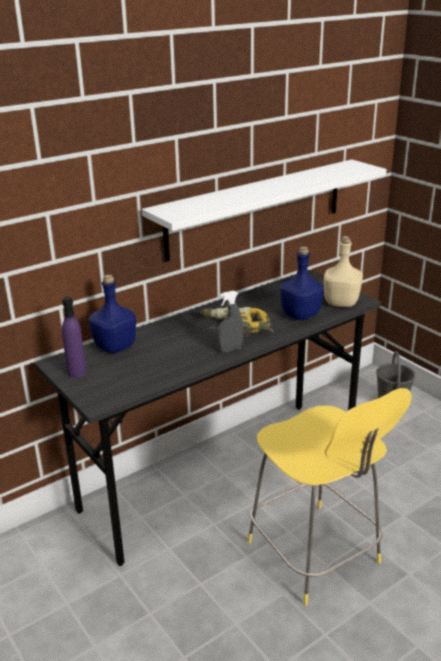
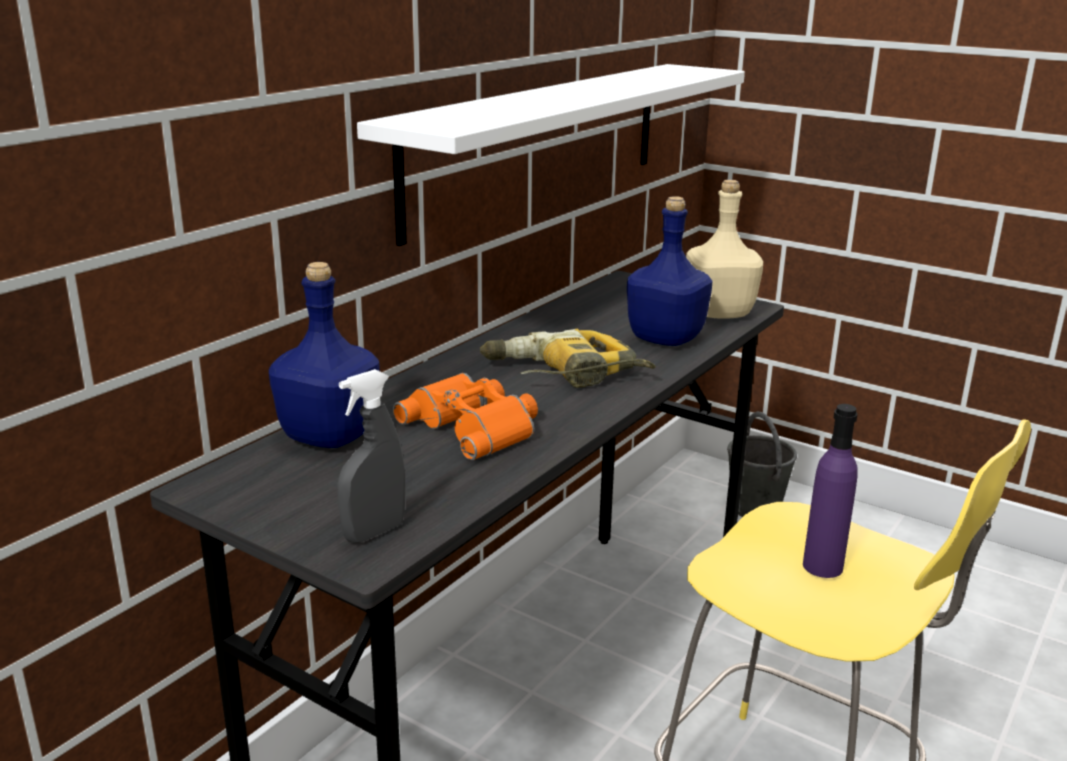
camera: 20 degrees left, 5 degrees down
(77, 372) = (272, 499): purple bottle -> purple bottle (822, 566)
(177, 350) = (475, 426): none -> orange binoculars
(230, 349) = (583, 410): grey spray bottle -> grey spray bottle (374, 532)

